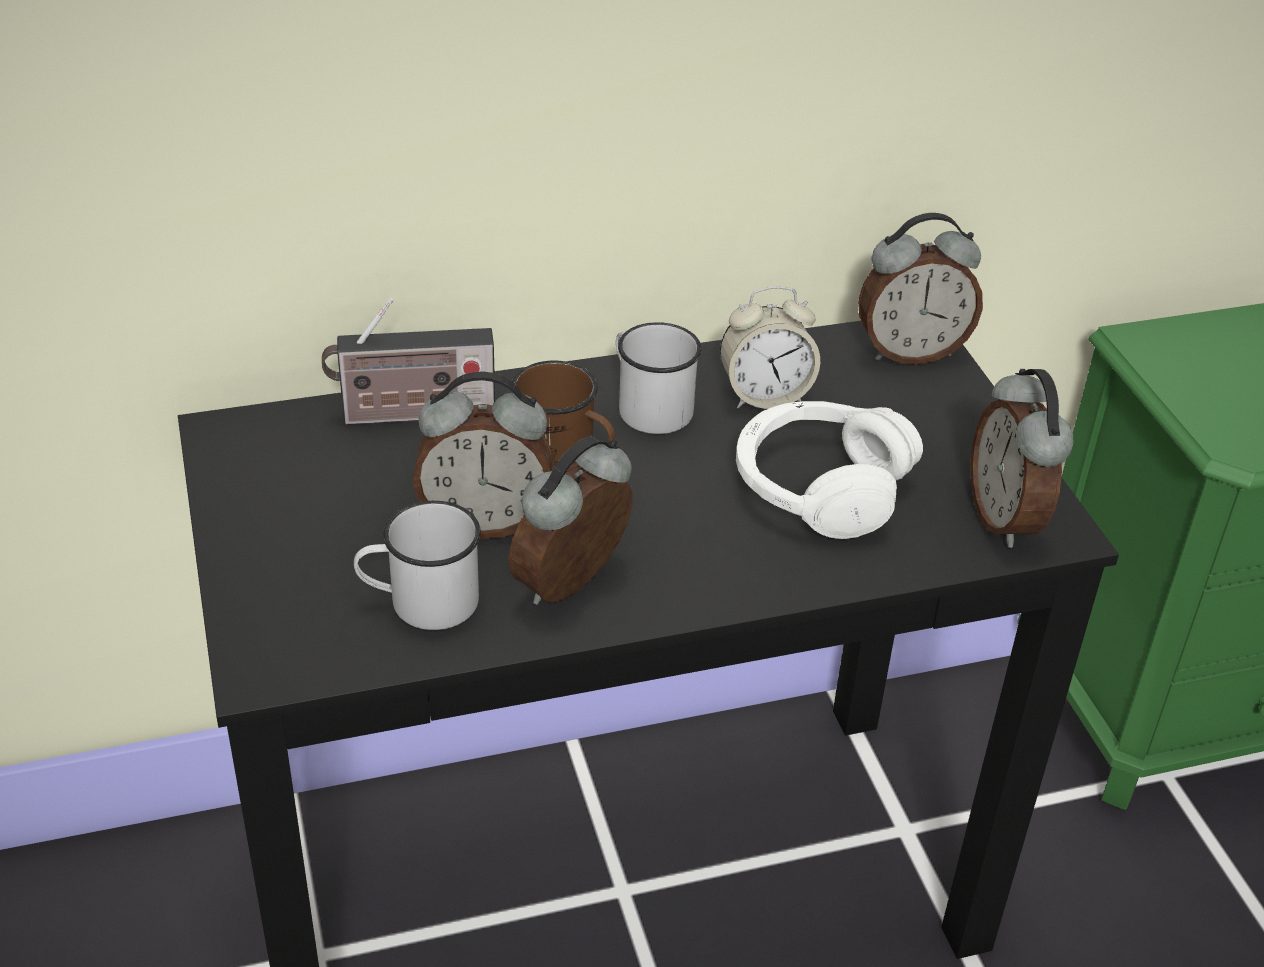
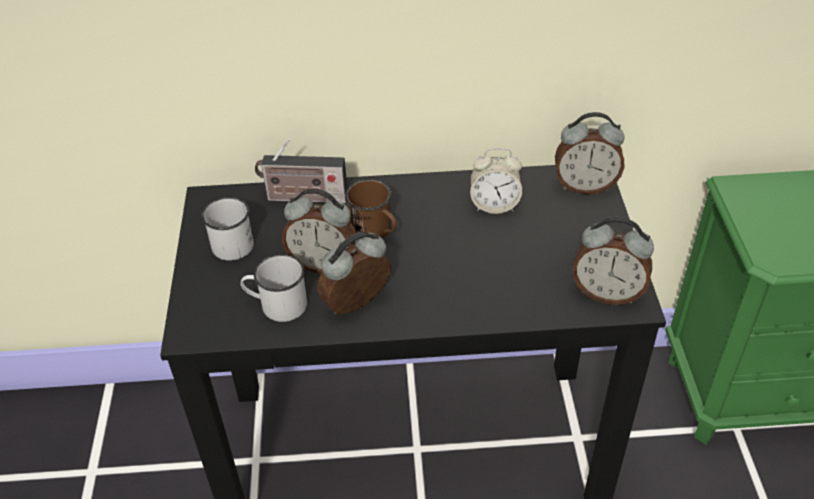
camera: 15 degrees right, 5 degrees up
(648, 405) = (428, 205): white mug -> white mug (230, 241)
(819, 487) = (507, 262): white headphones -> none
(1006, 519) = (607, 293): alarm clock -> alarm clock turned 75 degrees counterclockwise

